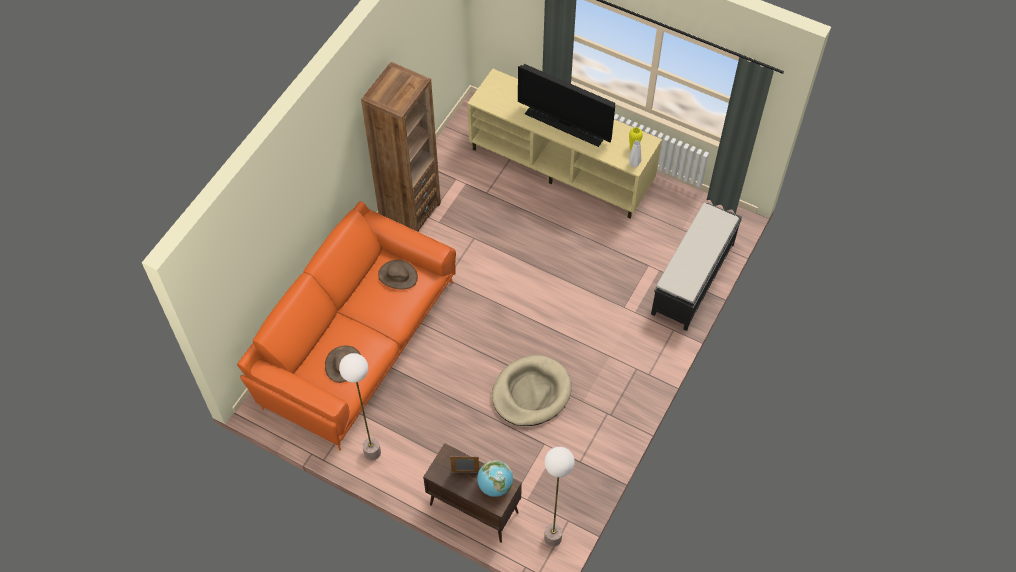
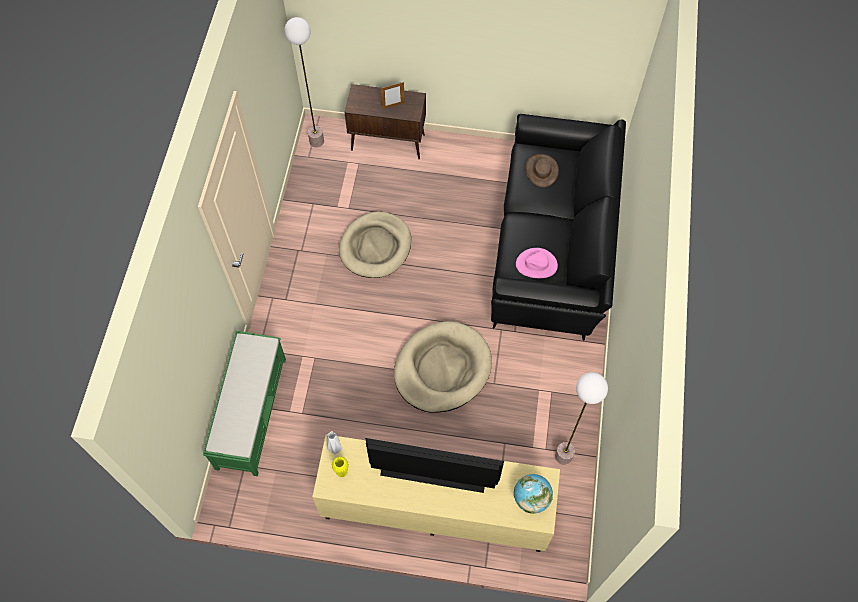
camera: 160 degrees right, 5 degrees up
(356, 341) = (553, 242): orange sofa -> black sofa
(372, 452) = (490, 157): floor lamp -> floor lamp (563, 456)
(397, 276) = (536, 264): brown hat -> pink hat
(410, 212) = (573, 390): brown bookcase -> none
(495, 486) = (364, 103): globe -> globe (531, 498)
(513, 263) = (442, 369): none -> beige dog bed
(692, 280) = (251, 411): black bench -> green bench

